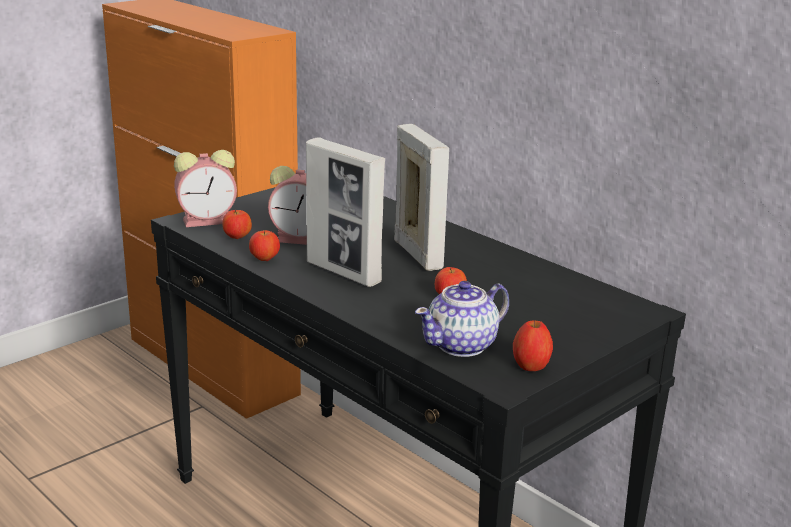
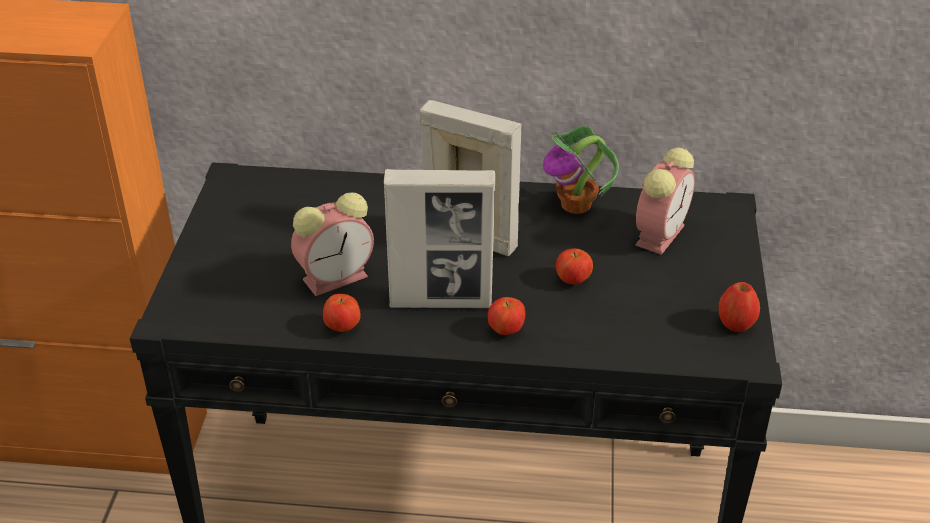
camera: 40 degrees left, 15 degrees up
(209, 220) = (199, 303): alarm clock -> alarm clock (660, 233)
(237, 237) = (268, 312): apple -> apple (506, 330)
(462, 345) = (659, 333): teapot -> none
(524, 267) = (577, 205): none -> potted plant

